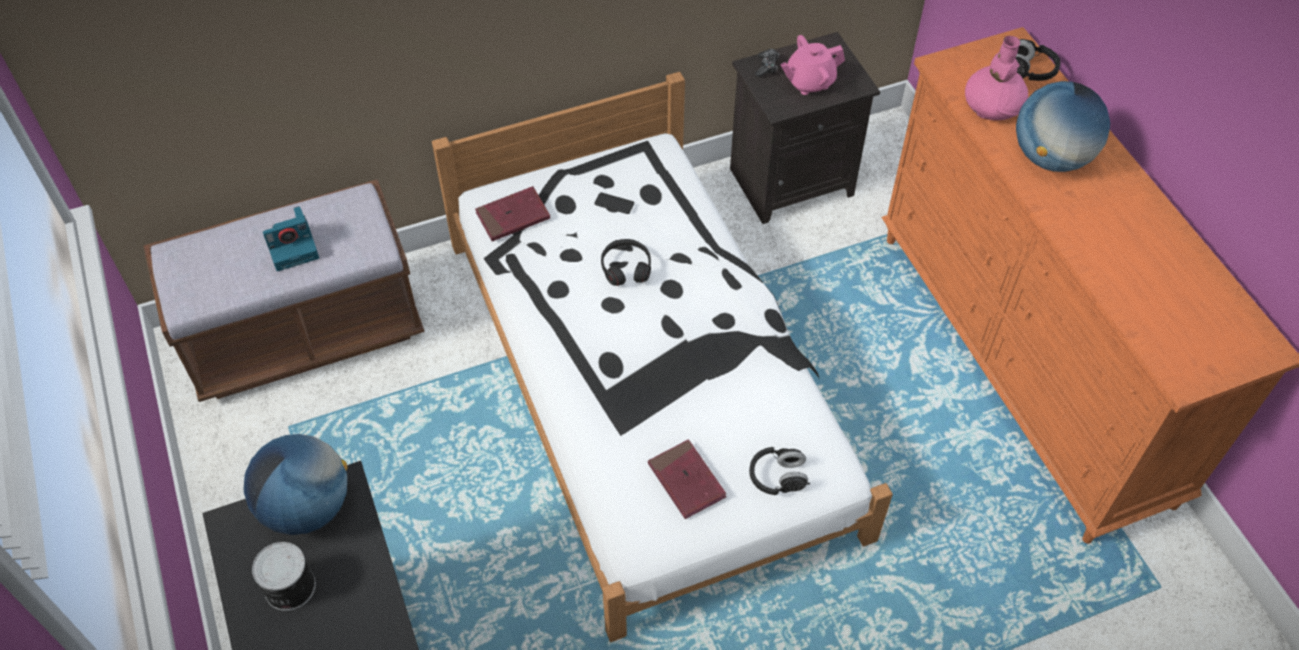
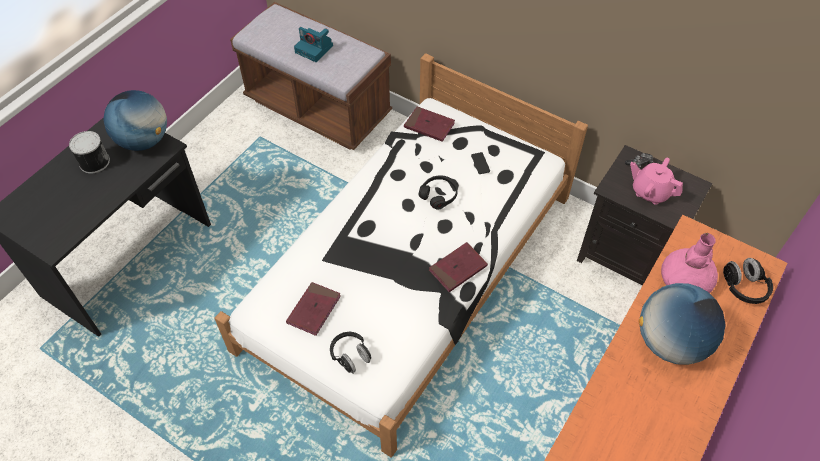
camera: 55 degrees right, 0 degrees up
(742, 310) = (458, 268): none -> red book

